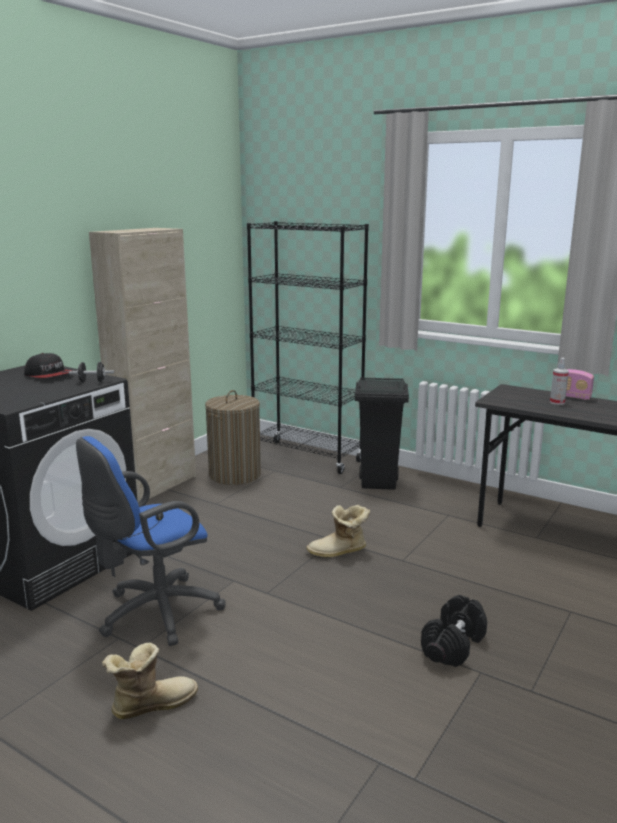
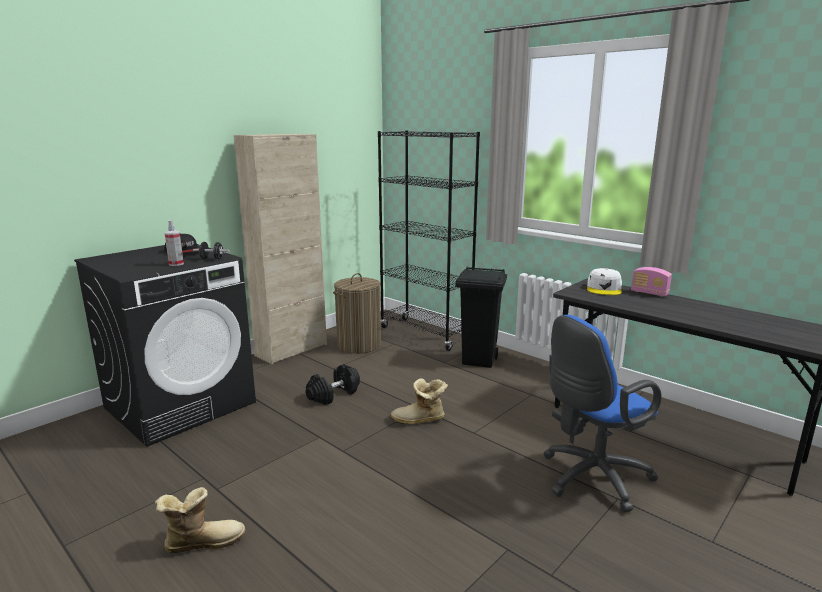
camera: 10 degrees right, 0 degrees up
(154, 614) = (241, 460): blue office chair -> blue office chair (590, 478)
(453, 645) = (491, 519): black dumbbell -> black dumbbell (333, 395)
(524, 394) = (604, 289): none -> white cap
(557, 402) = (632, 297): spray bottle -> spray bottle (176, 264)

